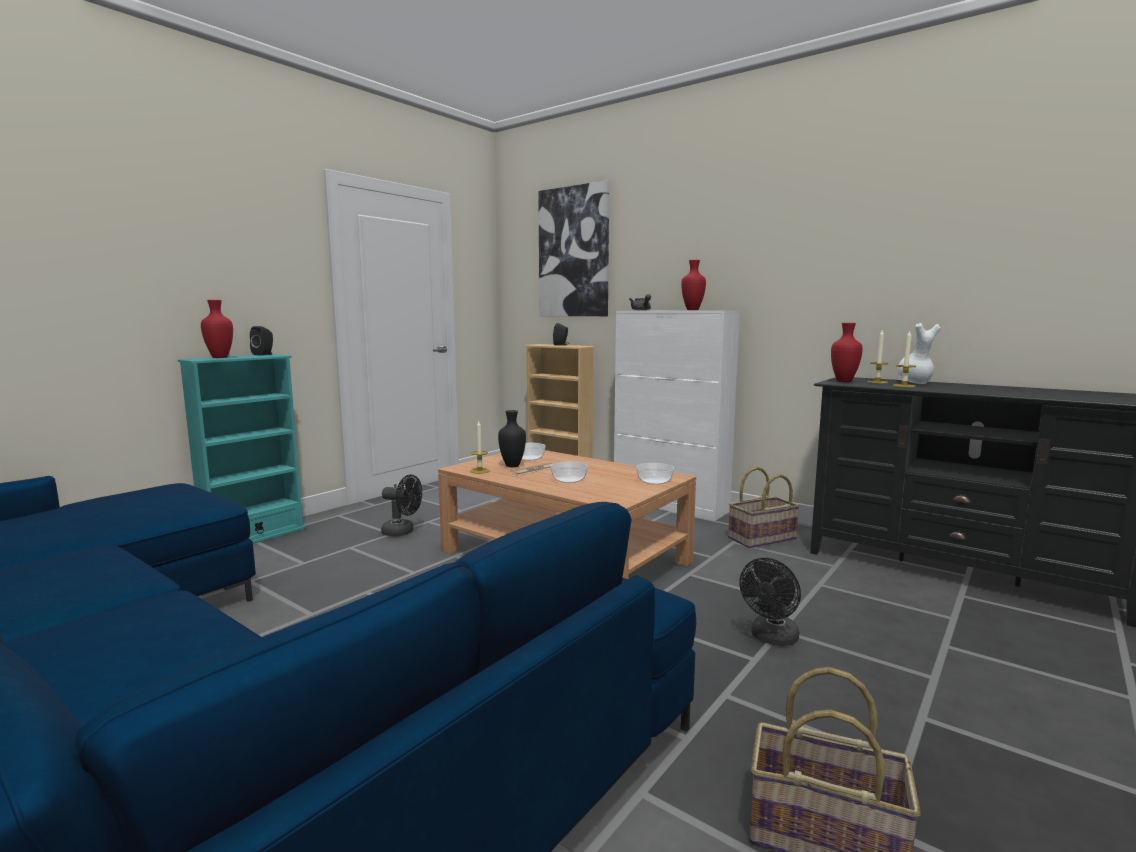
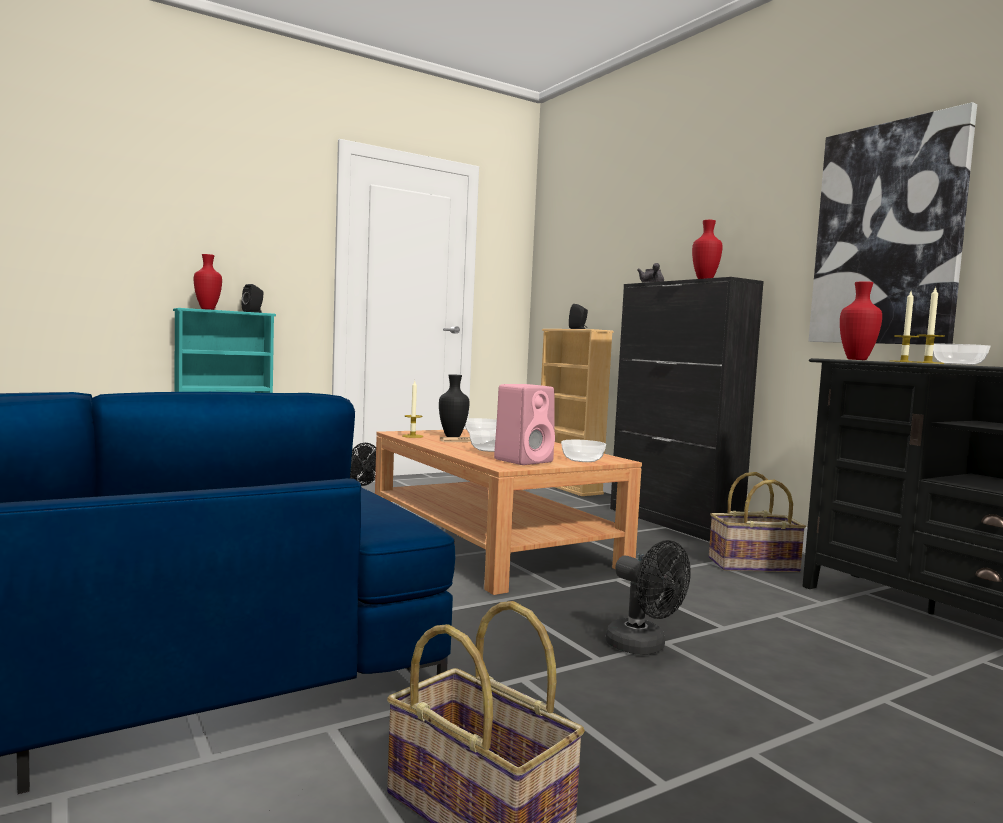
camera: 20 degrees right, 5 degrees down
(574, 252) = (602, 225): picture -> picture (887, 234)
(616, 491) = (524, 460): none -> pink speaker
(670, 505) = (672, 522): white cabinet -> black cabinet
(771, 638) = (644, 647): black fan -> black fan turned 105 degrees counterclockwise
(913, 383) = (957, 364): white vase -> bowl

